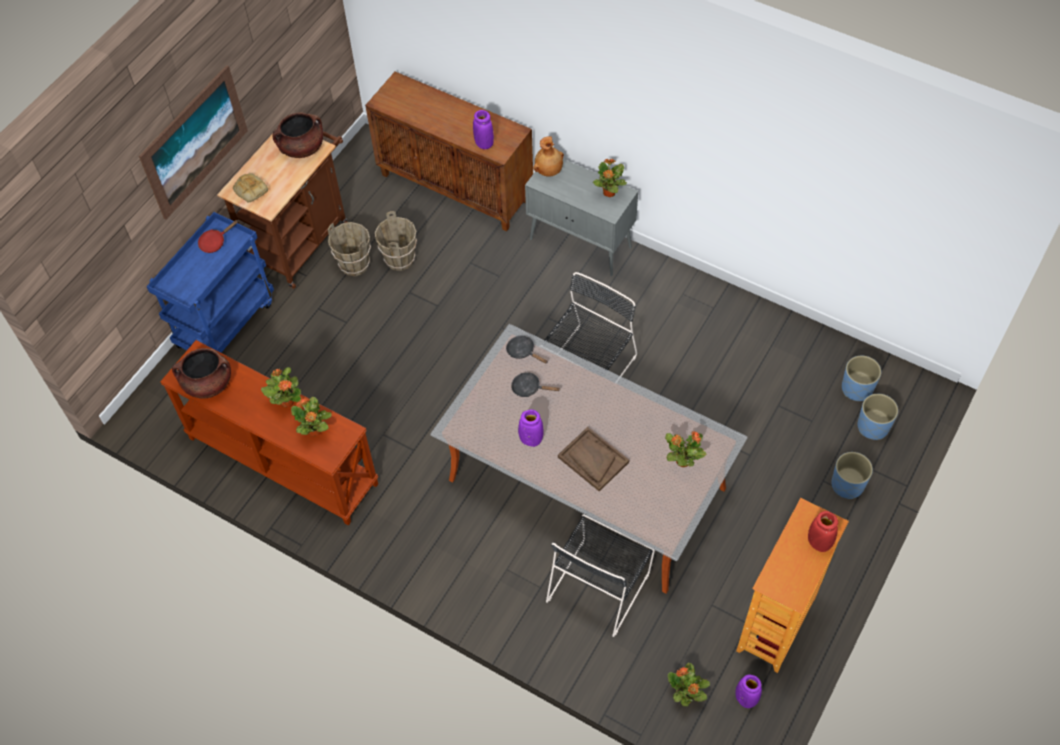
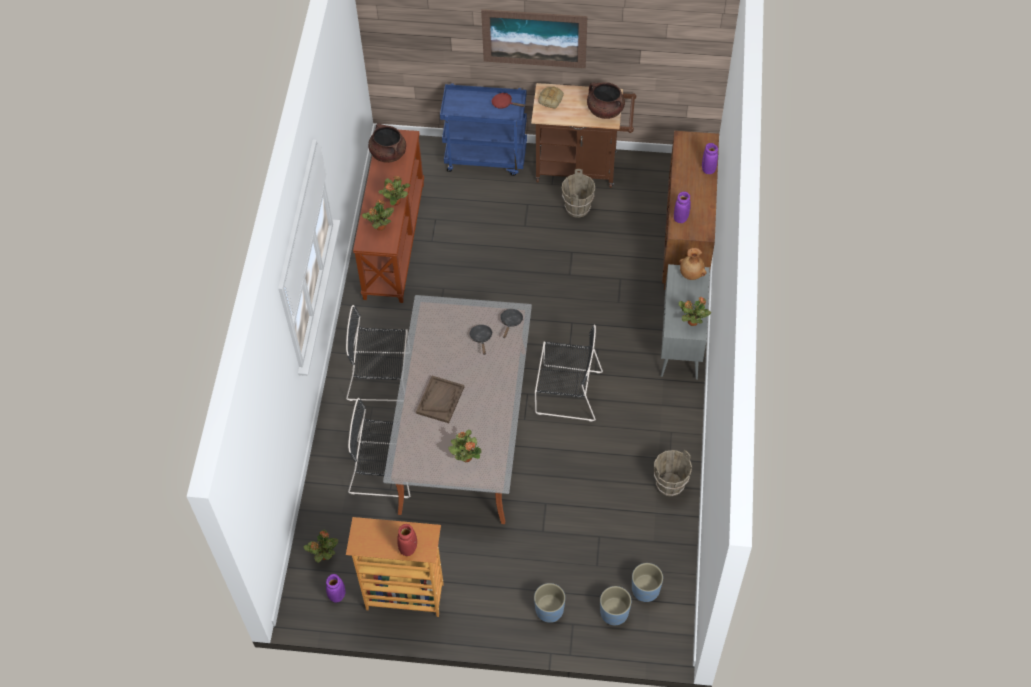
camera: 65 degrees right, 0 degrees up
(400, 259) = (598, 234): brown bucket -> brown bucket (670, 485)
(469, 544) = (381, 376): none -> black chair
(531, 439) = (439, 356): purple vase -> purple vase (708, 169)

